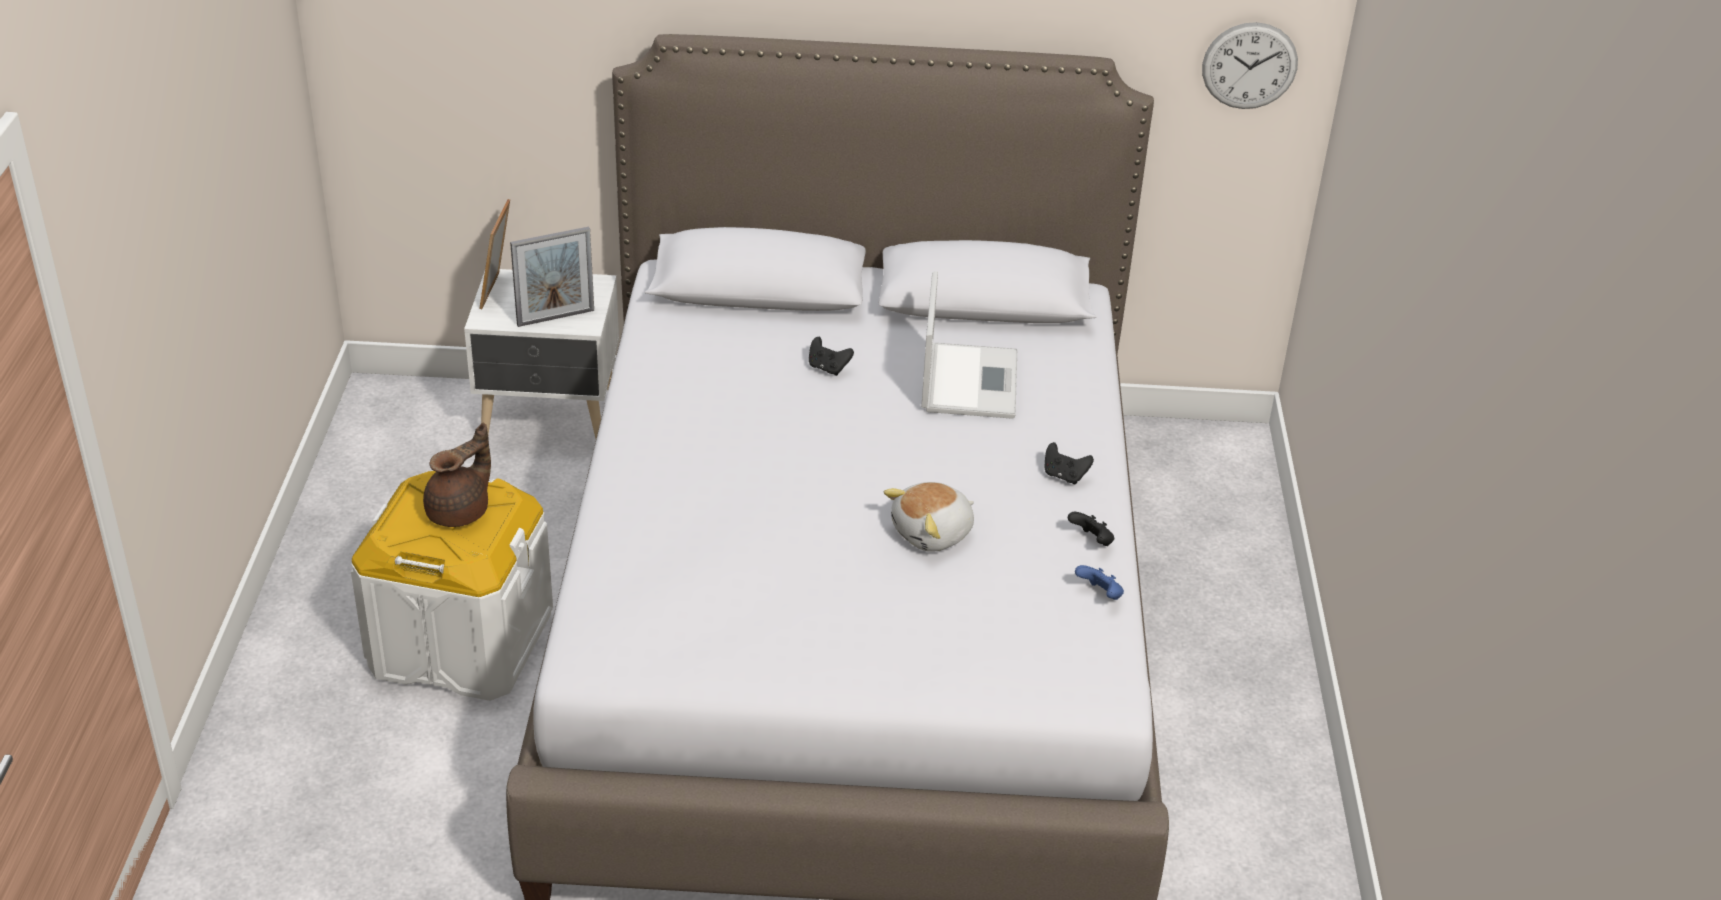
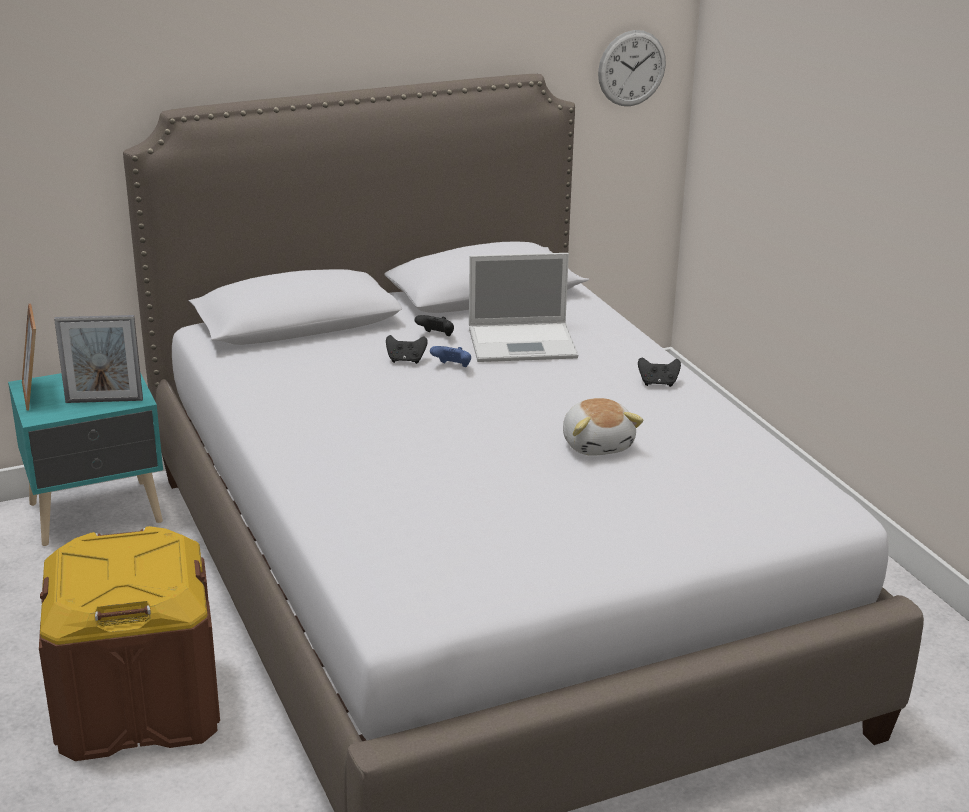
camera: 25 degrees left, 10 degrees down
(461, 511) = (132, 560): brown teapot -> none
(461, 642) = (138, 705): white storage box -> brown storage box
(551, 421) = (98, 514): white nightstand -> turquoise nightstand
(555, 317) = (104, 400): picture frame -> picture frame turned 45 degrees clockwise
(933, 533) = (598, 444): plush toy -> plush toy turned 45 degrees counterclockwise
(969, 380) = (524, 343): laptop -> laptop turned 105 degrees clockwise
(1091, 541) = (721, 418): black game controller -> black game controller (436, 336)
(1100, 595) = (763, 449): blue game controller -> blue game controller (452, 367)

